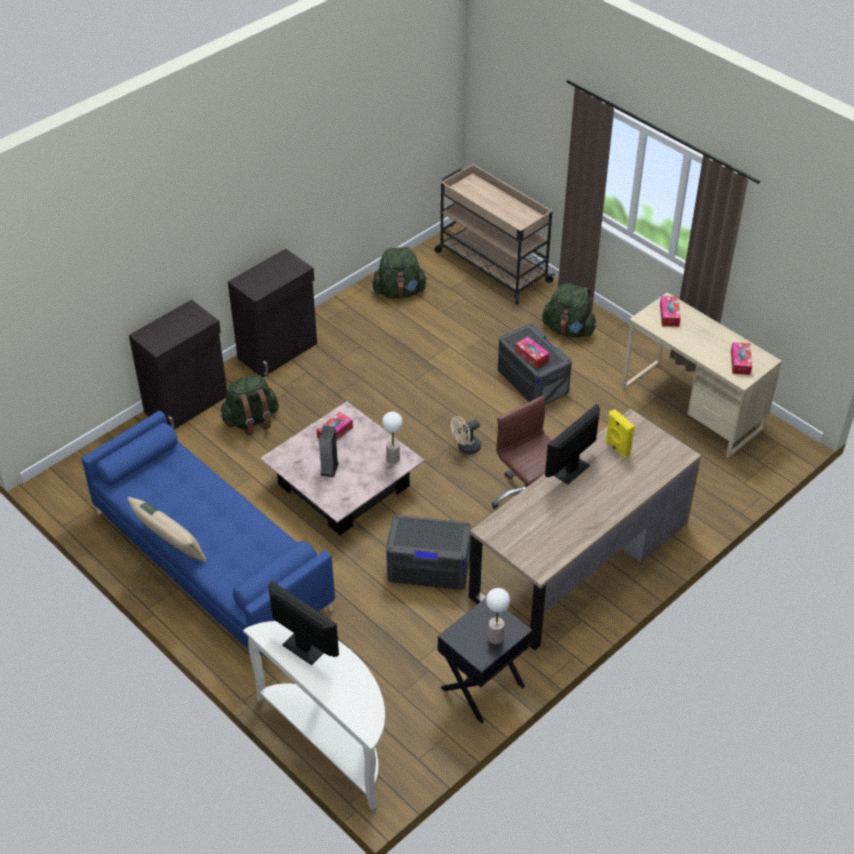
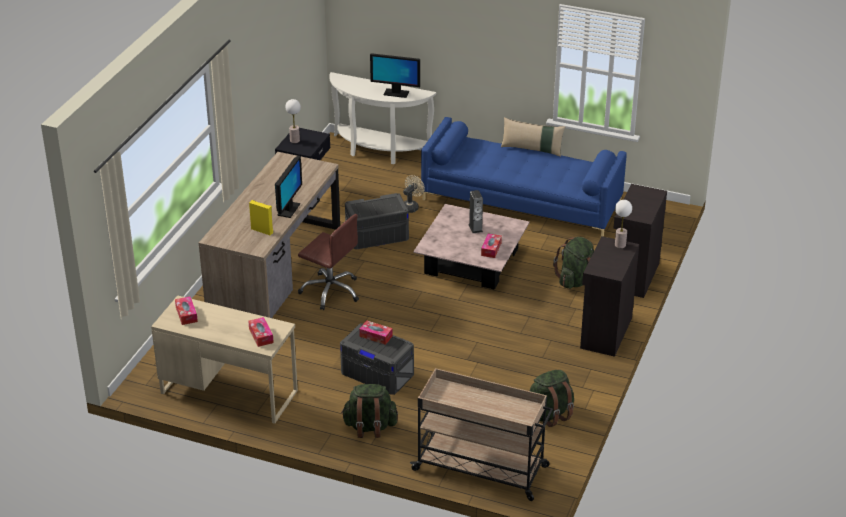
camera: 155 degrees right, 10 degrees down
(393, 458) = (436, 245): table lamp -> table lamp (620, 245)
(465, 448) = (399, 309): beige fan -> beige fan (411, 206)

